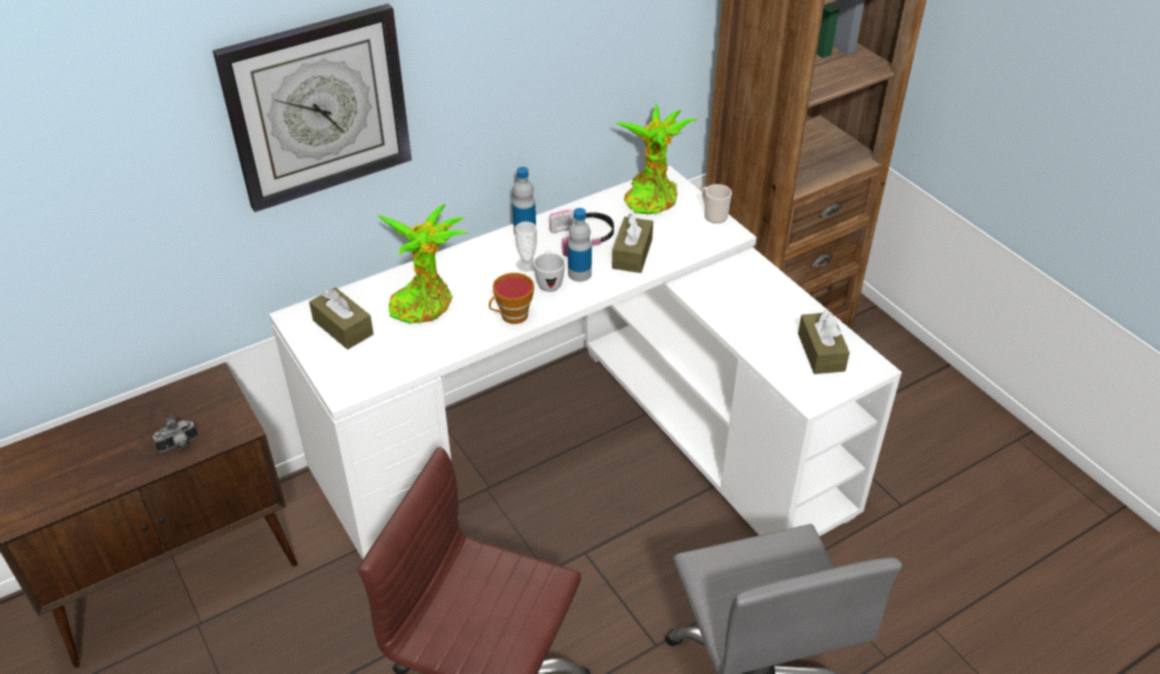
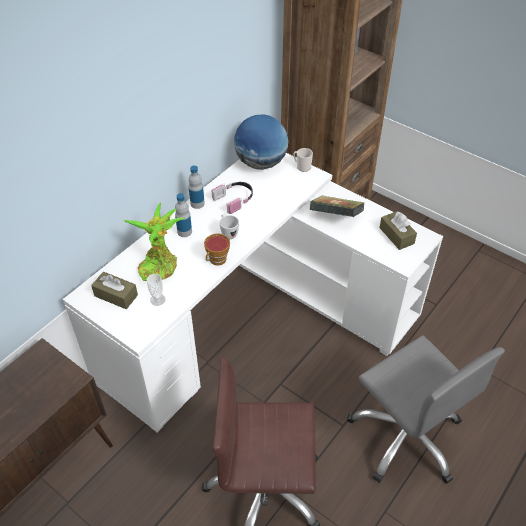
camera: 20 degrees left, 5 degrees up
(179, 446) = (41, 402): camera -> none
(318, 107) = (76, 162): wall clock -> none
(527, 264) = (209, 224): cup -> cup (157, 299)
(579, 274) = (243, 223): bottle -> bottle (184, 232)
(632, 254) = (267, 202): brown tissue box -> none
(651, 196) = (261, 163): potted plant -> globe
(734, 301) = (335, 217): none -> book

